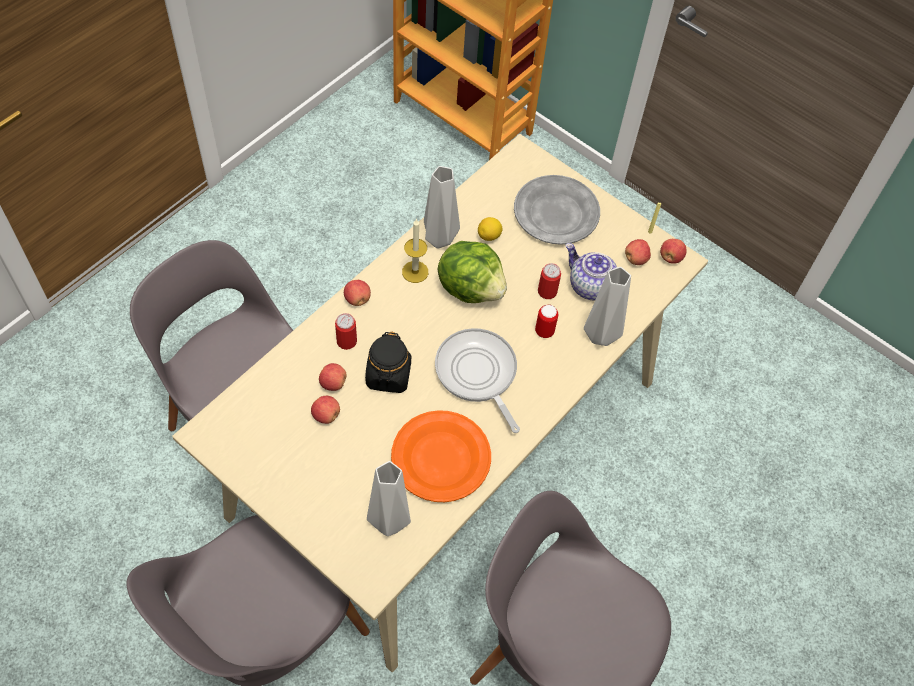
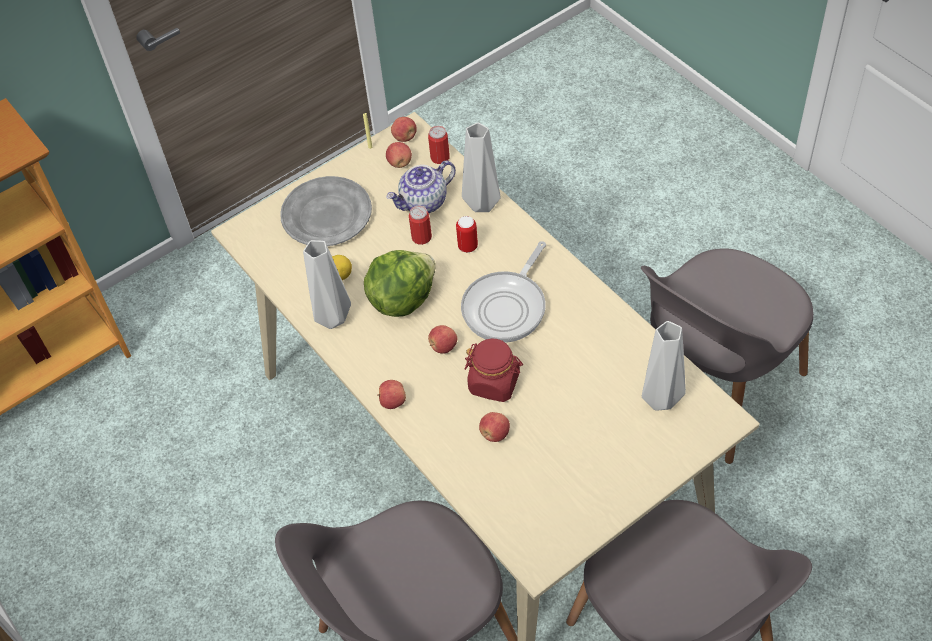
camera: 70 degrees left, 5 degrees down
(326, 415) = (532, 444): apple -> apple (443, 346)
(346, 341) = (444, 416): can -> can (440, 157)
(388, 375) = (494, 383): black jar -> red jar
(415, 272) = (369, 345): candle -> none
(441, 459) = (598, 349): orange plate -> none
(477, 374) = (507, 307): frying pan -> frying pan turned 45 degrees counterclockwise

